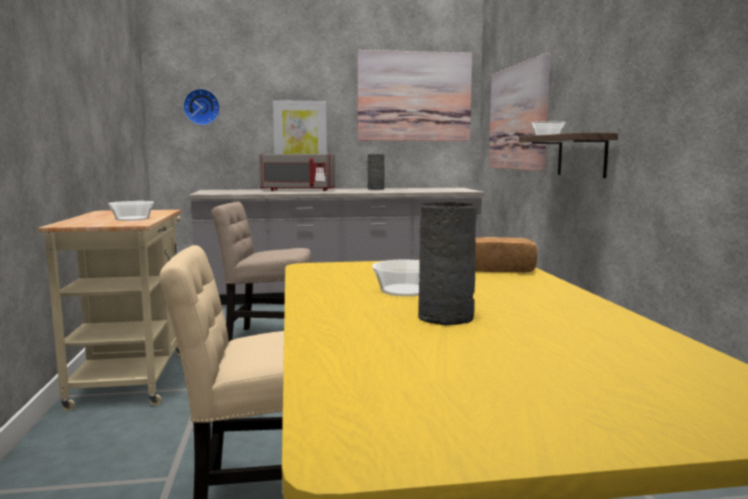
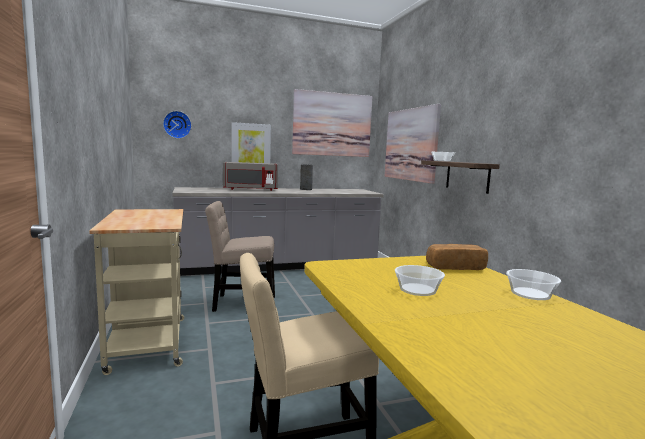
camera: 10 degrees left, 0 degrees up
(133, 218) = (158, 220): bowl -> bowl (530, 293)
(447, 317) = (476, 318): grey vase -> none

